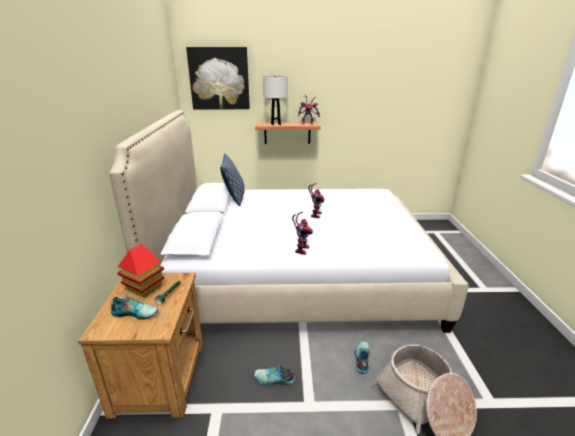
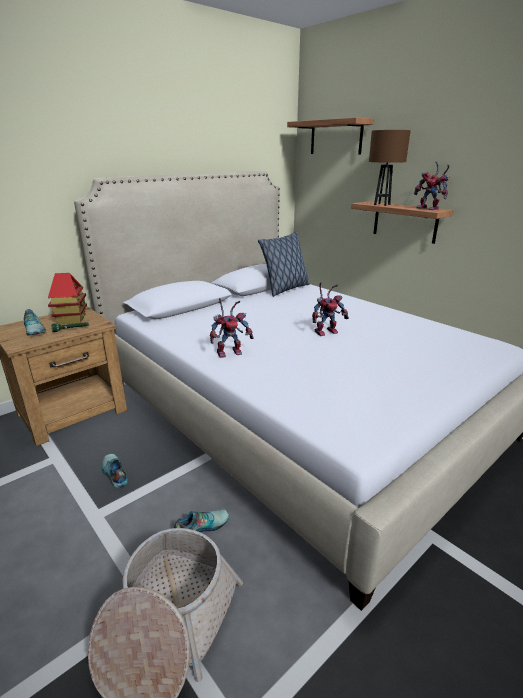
camera: 50 degrees right, 0 degrees up
(219, 79) = (336, 137): picture -> shelf
(275, 124) = (382, 204): white table lamp -> brown table lamp

